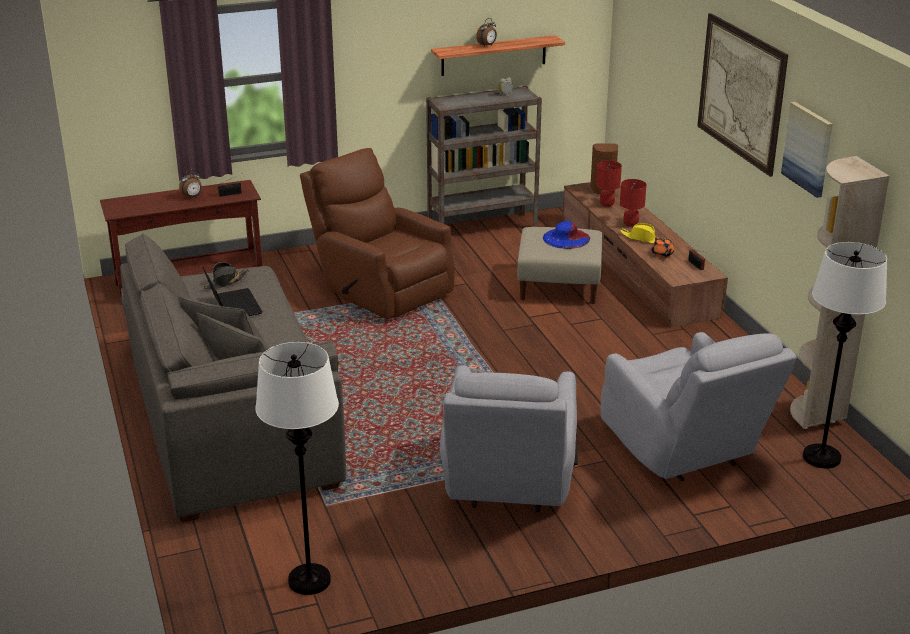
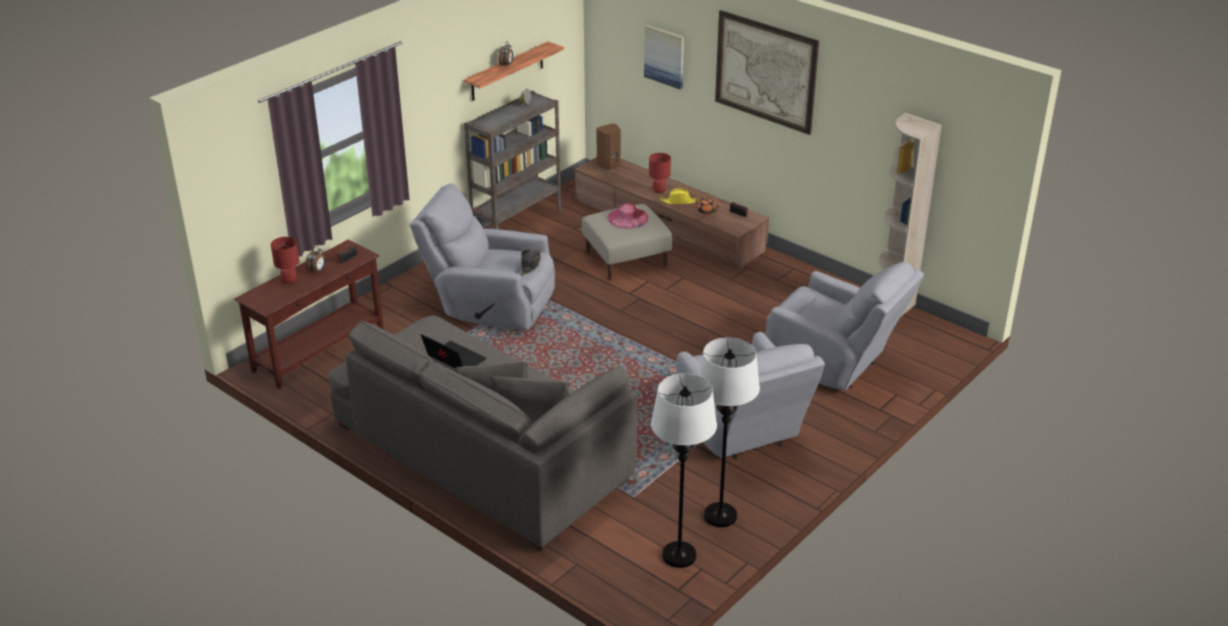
camera: 30 degrees left, 5 degrees up
(226, 282) = (422, 341): black hat -> black hat (530, 265)
(380, 289) = (489, 304): brown armchair -> grey armchair
(566, 238) = (628, 218): blue hat -> pink hat
(607, 205) = (625, 178): red table lamp -> red table lamp (290, 281)
(808, 149) = (850, 110): picture -> picture (664, 56)
(821, 457) = (920, 339): white floor lamp -> white floor lamp (720, 516)

